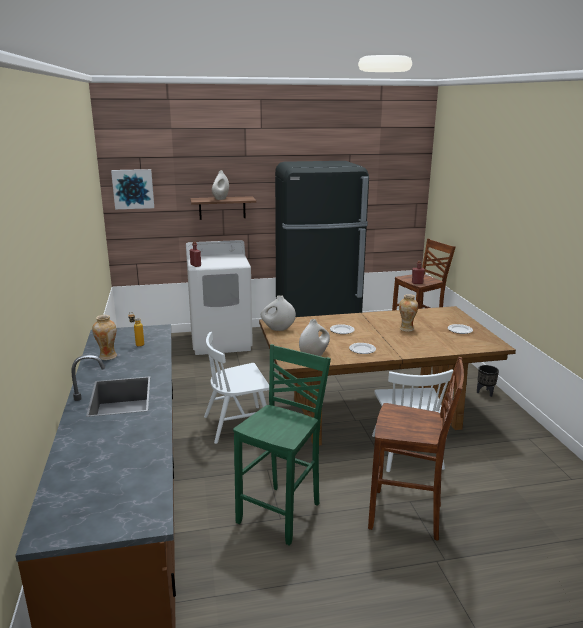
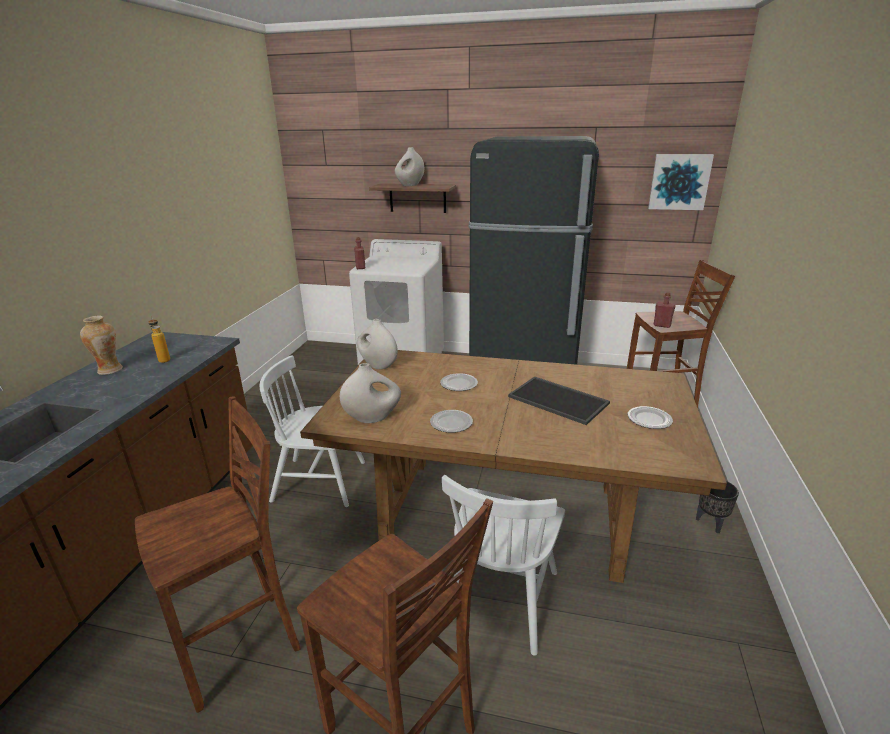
camera: 25 degrees right, 5 degrees up
(133, 189) = (316, 169): picture -> picture (679, 182)
(282, 513) = (242, 645): green stool -> brown stool
(406, 329) = (559, 400): vase -> tray

